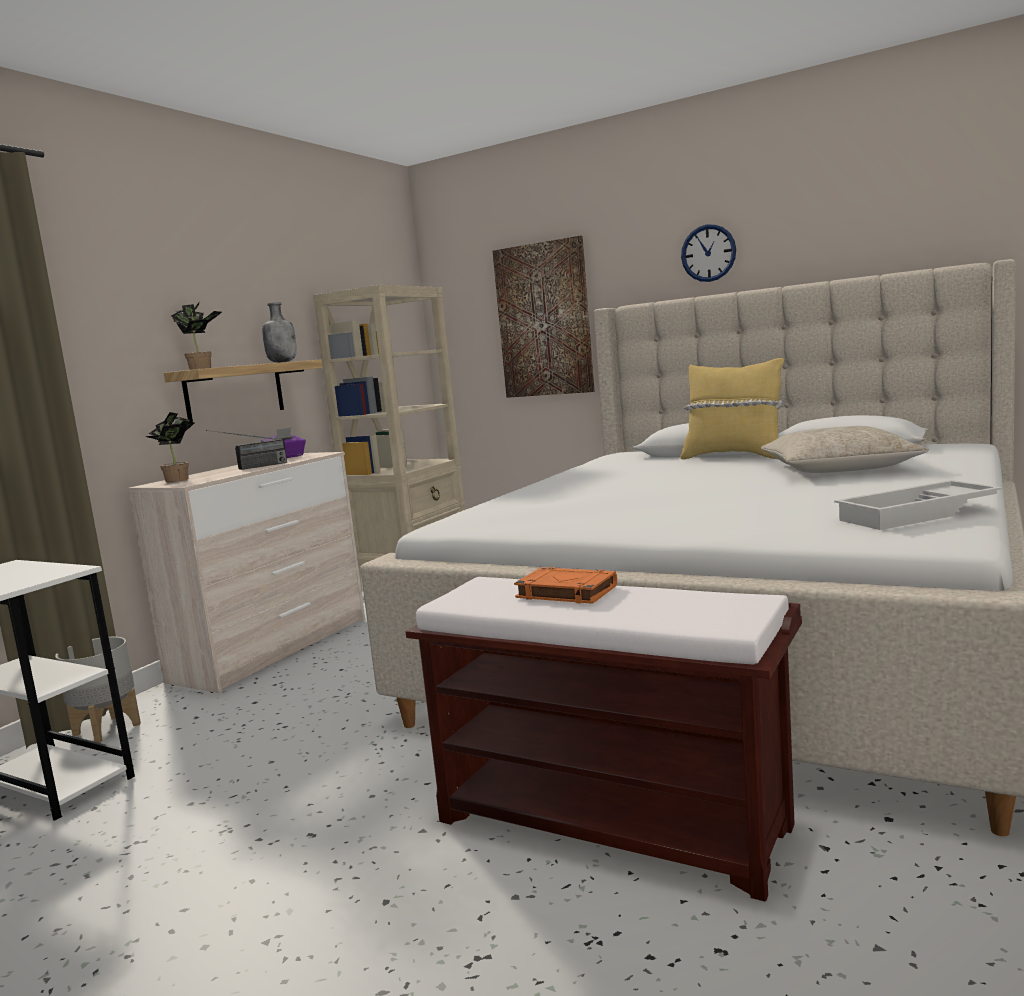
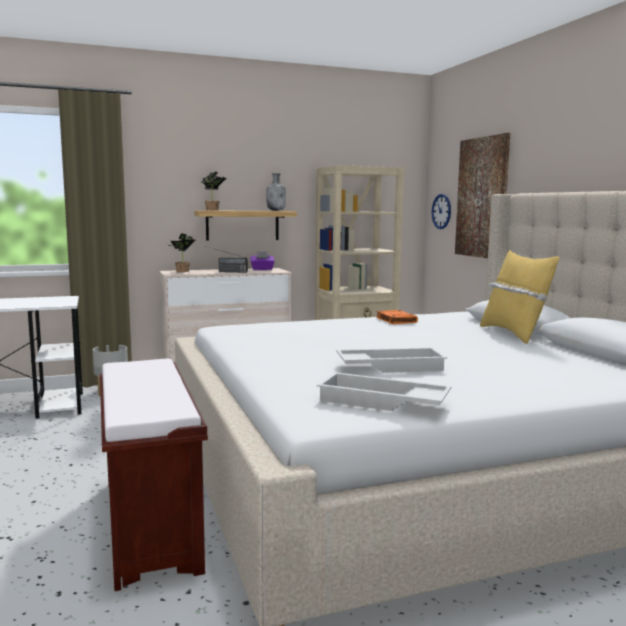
camera: 40 degrees right, 0 degrees up
(565, 592) = (154, 377): orange book -> orange book (395, 320)
(708, 253) = (585, 154): wall clock -> wall clock (441, 211)
(785, 497) = (390, 366): none -> white tray
(837, 468) = (517, 361): beige pillow -> none

